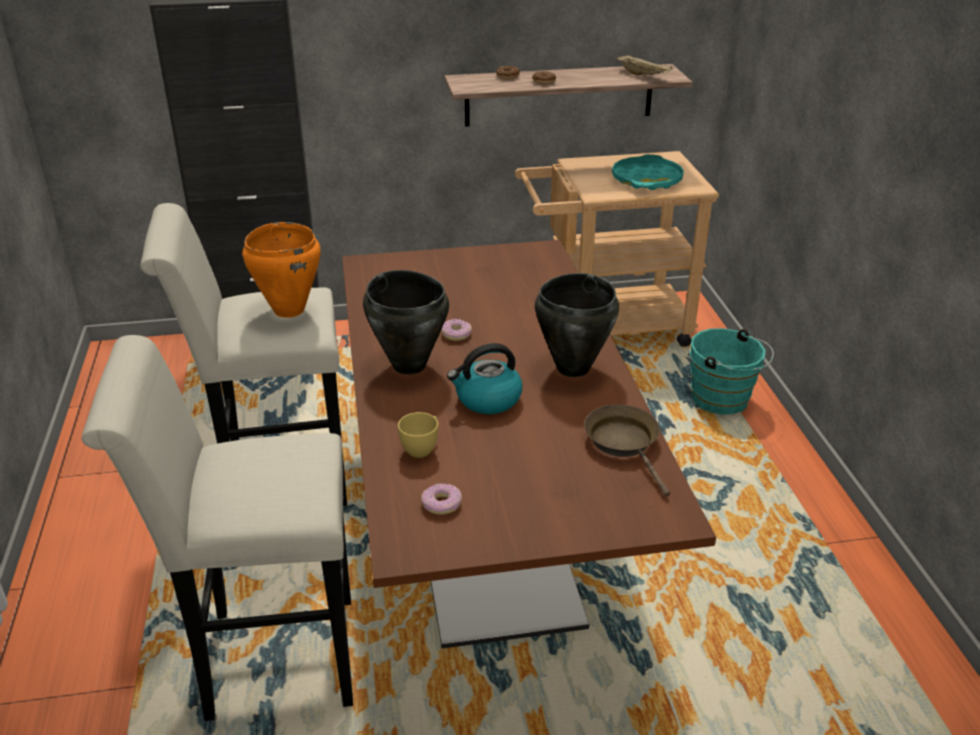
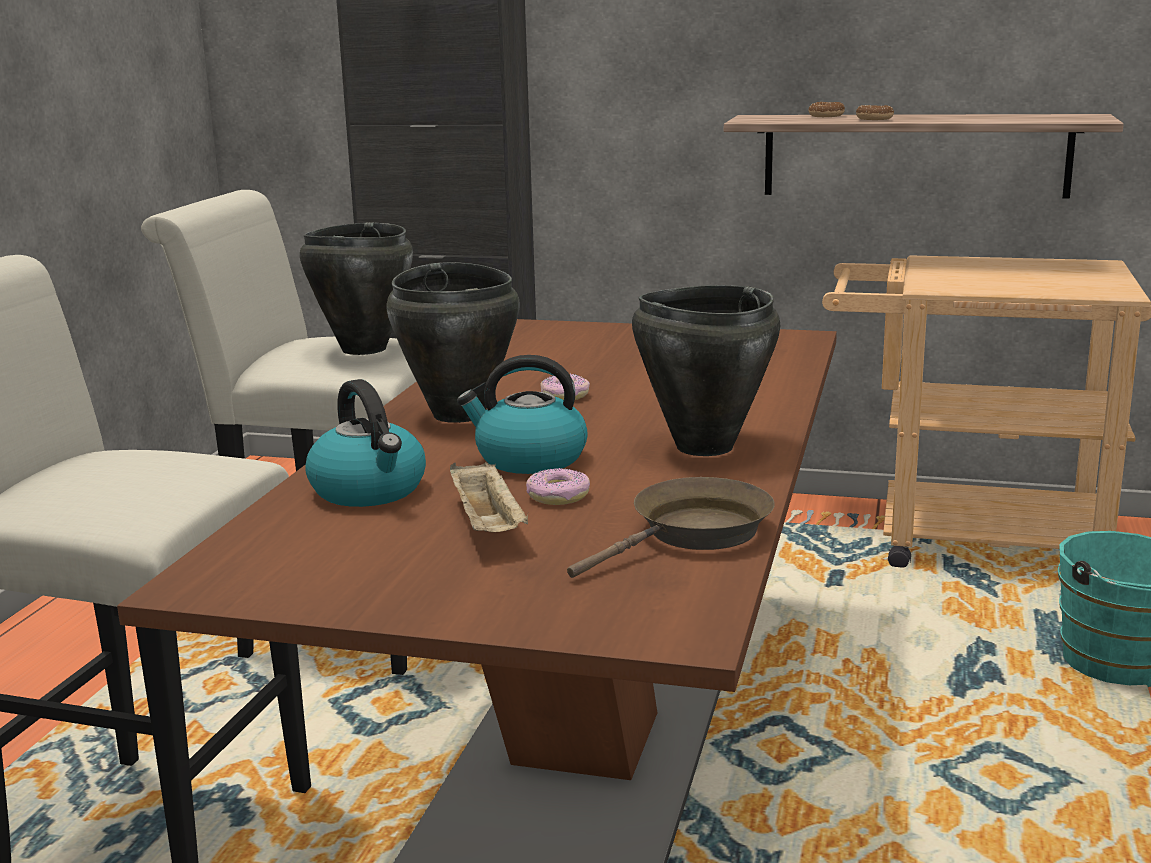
camera: 25 degrees right, 15 degrees down
(288, 310) = (363, 349): orange cooking pot -> black cooking pot
(422, 448) = (370, 490): yellow cup -> kettle
(442, 504) = (320, 548): donut -> donut (558, 496)
(624, 444) = (694, 534): brown frying pan -> brown frying pan turned 45 degrees clockwise
(643, 75) = (1044, 118): beige tray -> beige tray (488, 526)
(647, 179) = (1033, 279): turquoise tray -> none

